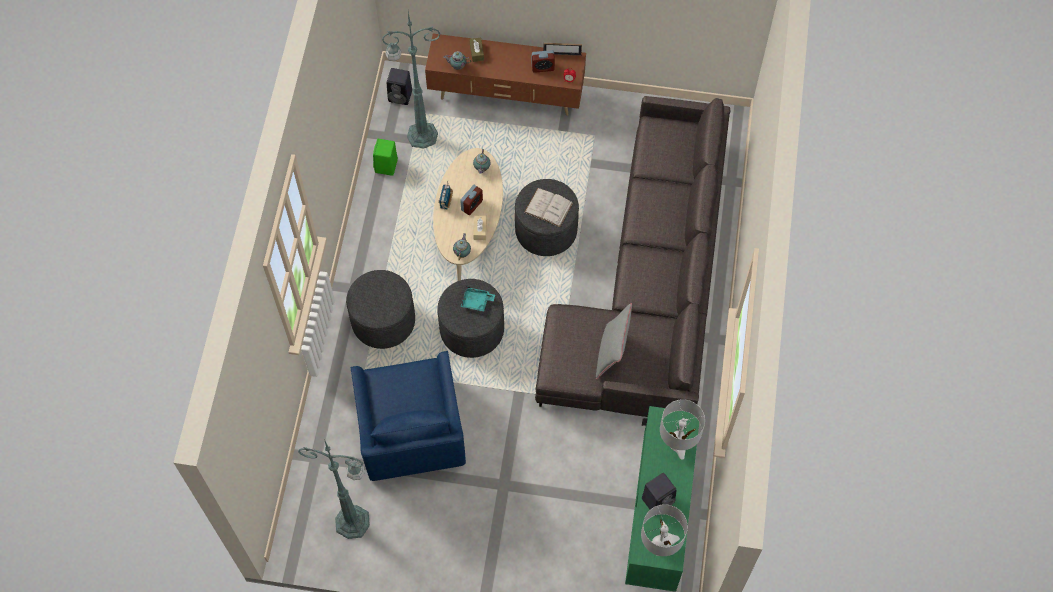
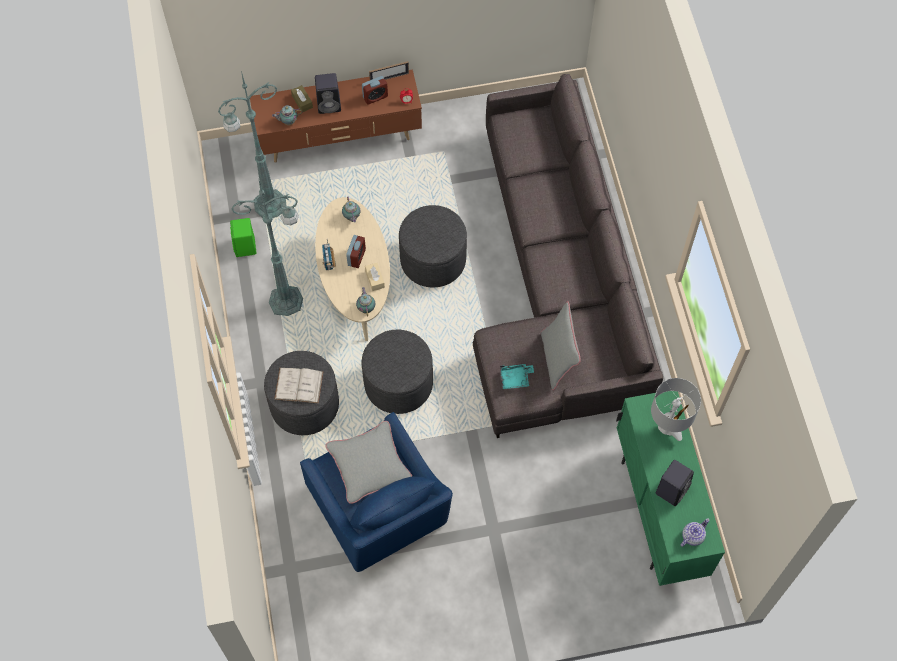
camera: 20 degrees left, 0 degrees up
(354, 522) = (357, 621): green floor lamp -> green floor lamp (288, 301)
(401, 96) = (232, 171): black speaker -> black speaker (330, 104)
(409, 390) = (369, 464): none -> grey pillow
(476, 301) = (401, 352): turquoise tray -> turquoise tray (515, 378)
(548, 207) = (435, 234): white book -> white book (299, 385)
(659, 547) = (692, 536): grey table lamp -> teapot

